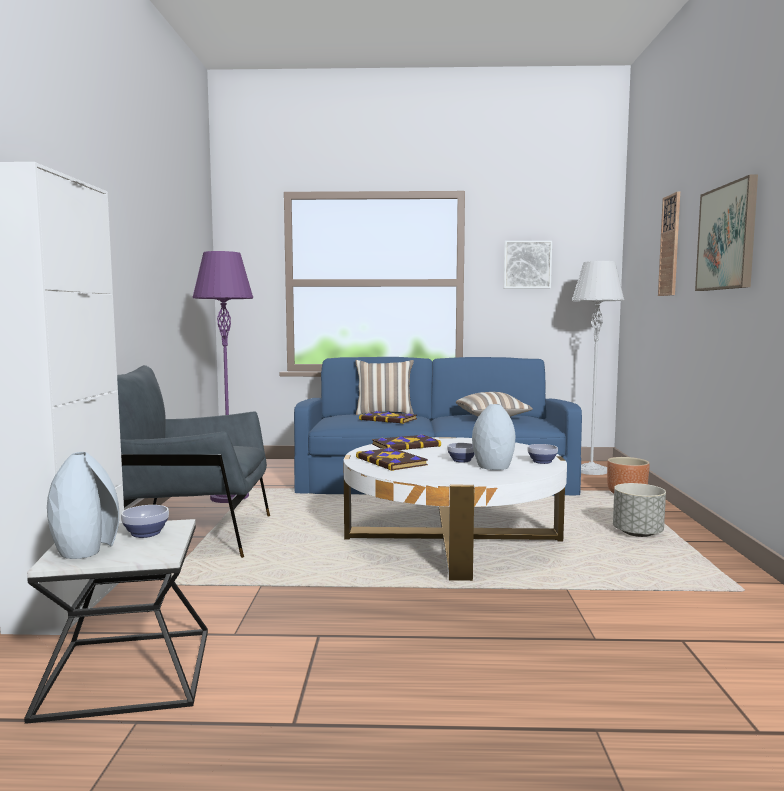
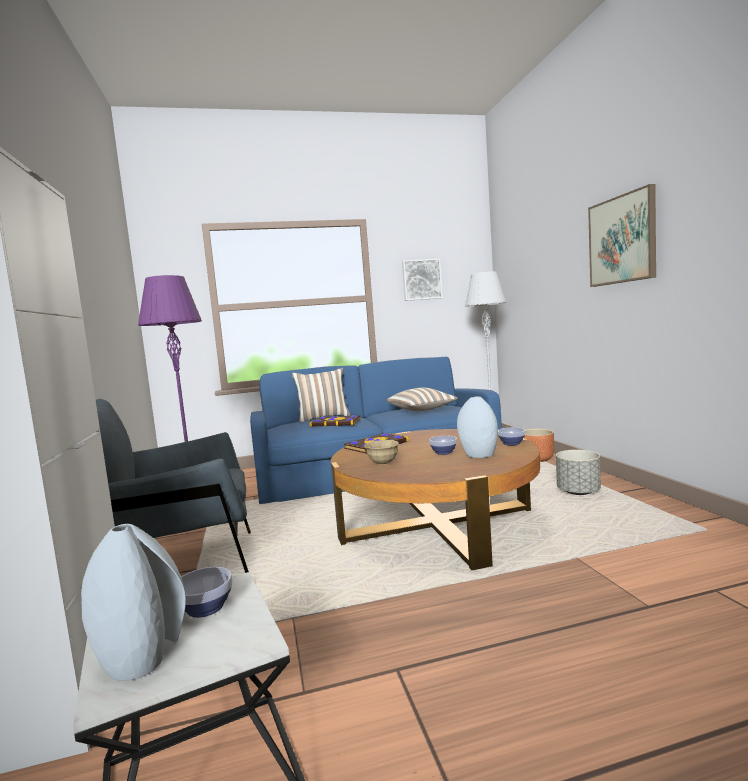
camera: 15 degrees left, 0 degrees up
(392, 461) = (383, 463): book -> beige bowl
(452, 538) = (437, 524): white coffee table -> brown coffee table
(670, 245) = (551, 254): wall clock -> none

